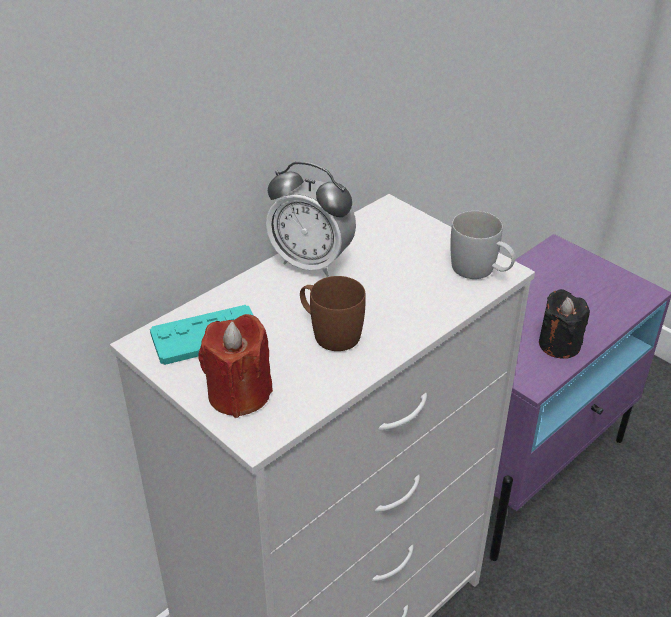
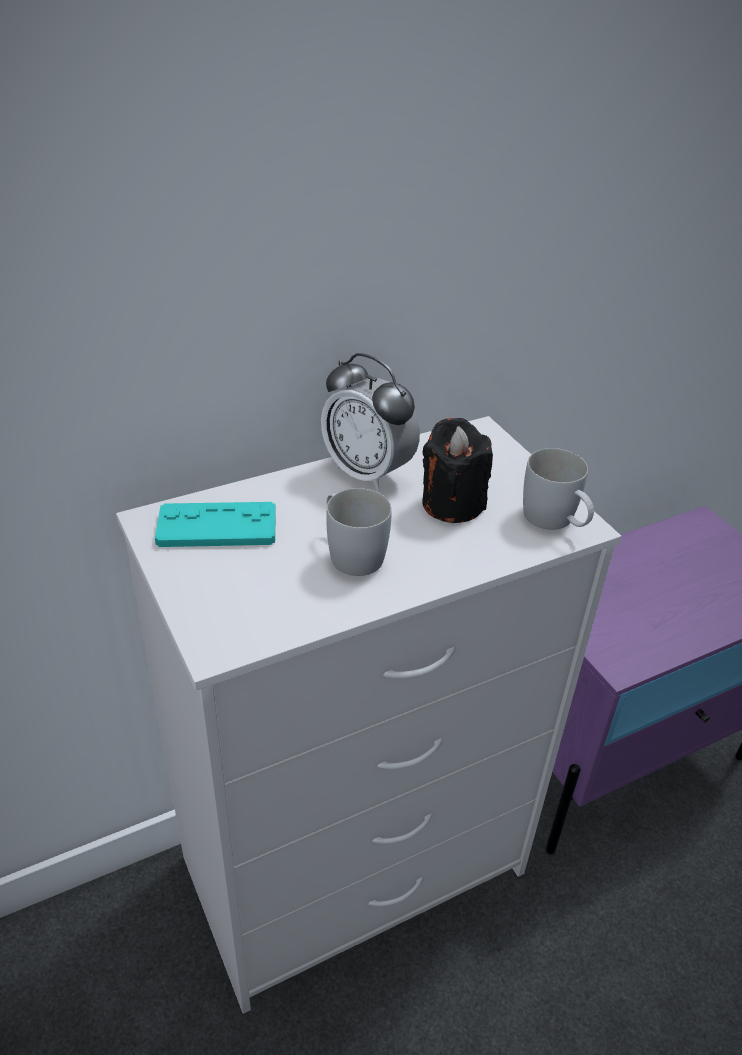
camera: 15 degrees right, 0 degrees up
(239, 394) = (220, 597): red candle -> none
(329, 332) = (350, 552): brown mug -> white mug
(559, 344) = (666, 631): black candle -> black candle (452, 504)

